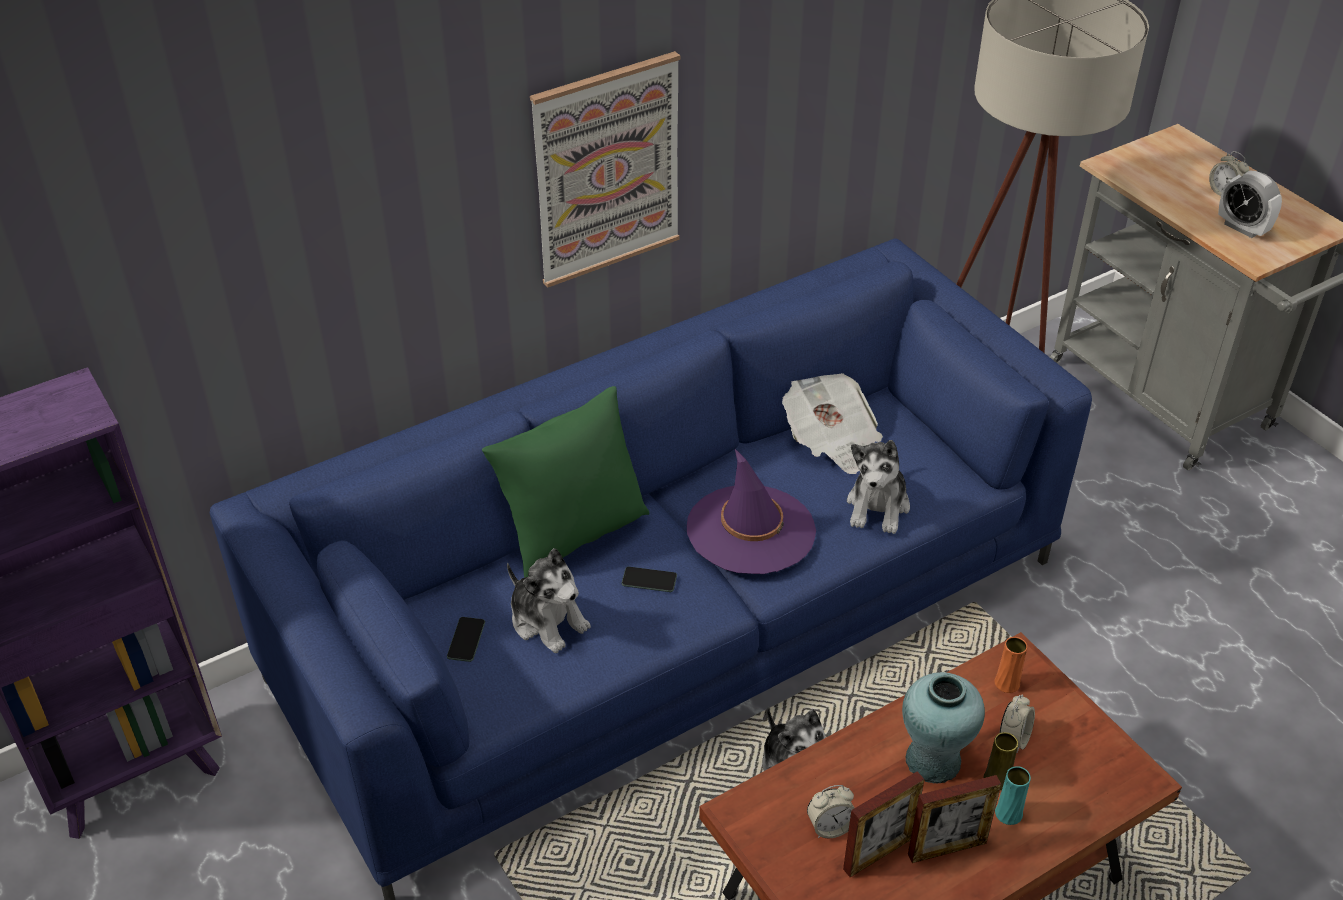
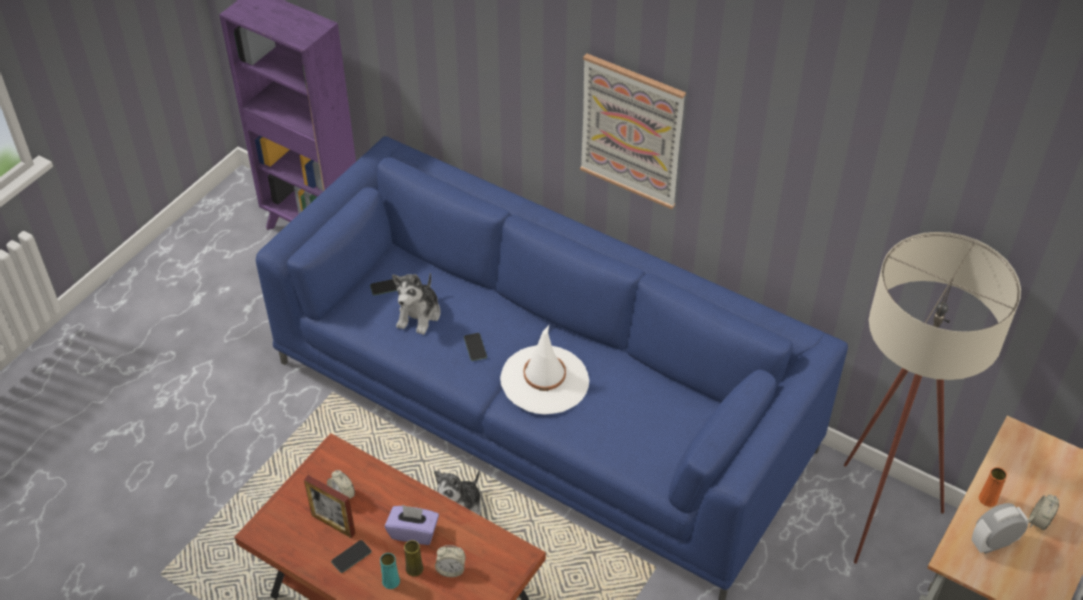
camera: 65 degrees right, 5 degrees up
(573, 535) = (493, 300): green pillow -> none
(751, 530) = (545, 380): purple hat -> white hat
(831, 440) = (654, 394): newspaper -> none
(878, 506) = (606, 438): plush toy -> none
(932, 760) = (413, 532): turquoise vase -> purple tissue box
(947, 848) = (351, 557): picture frame -> phone
(1007, 683) = (495, 555): orange vase -> orange vase (988, 499)
(1242, 228) = (993, 543): alarm clock -> alarm clock turned 45 degrees clockwise

